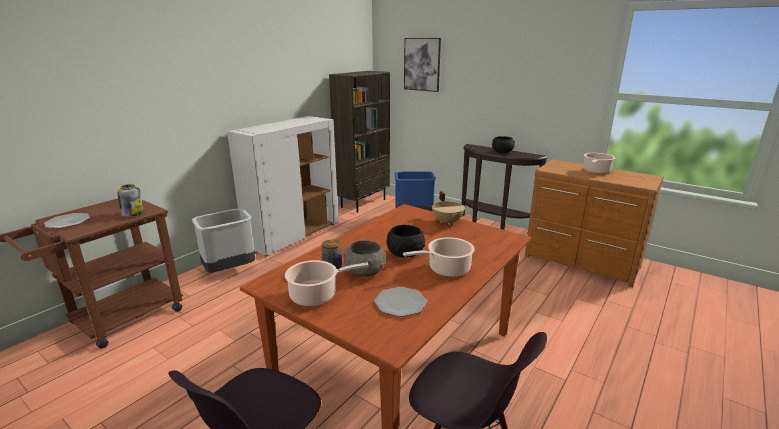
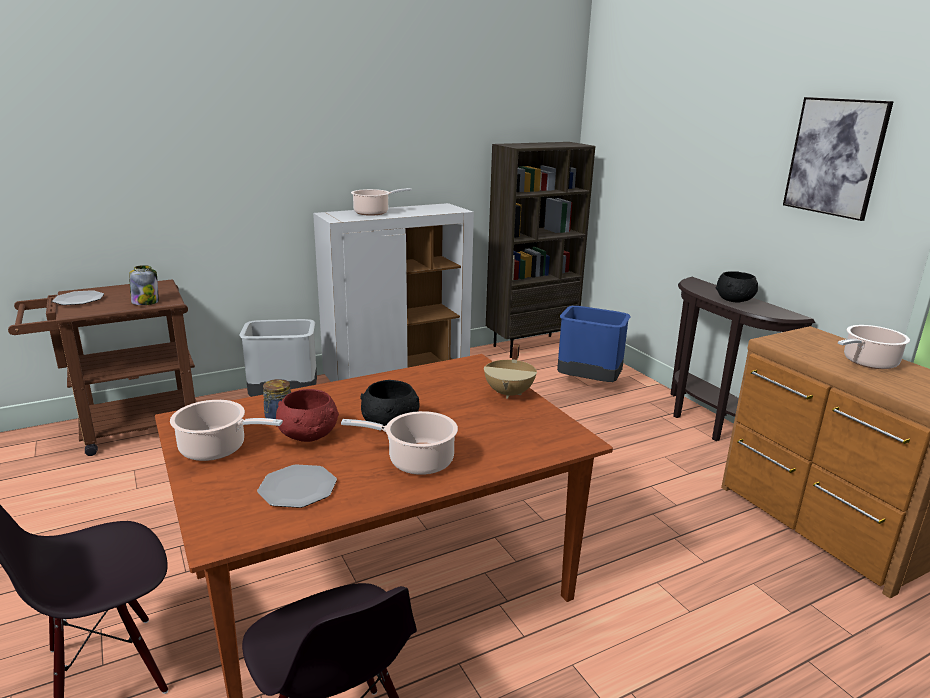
camera: 25 degrees right, 0 degrees up
(270, 126) = (373, 213): none -> cooking pot
(365, 272) = (308, 435): grey bowl -> red bowl
(422, 64) = (643, 137): picture -> picture (835, 157)

